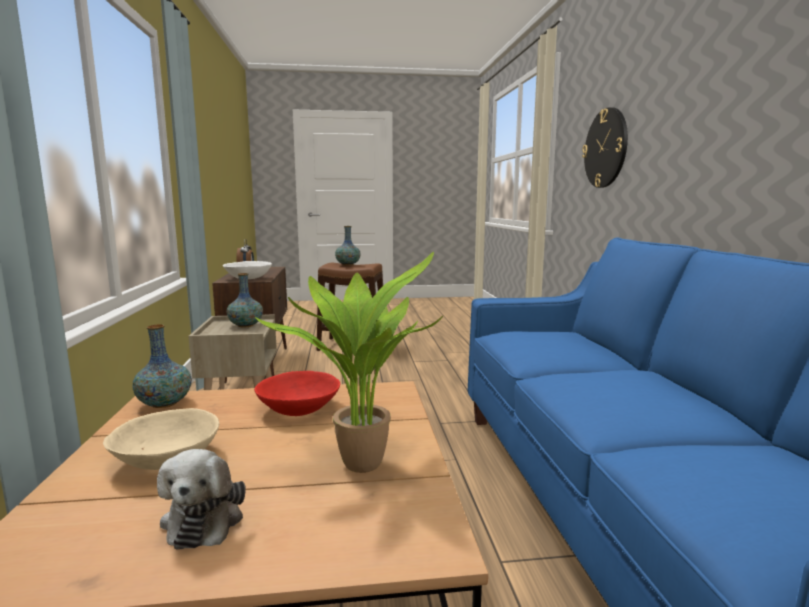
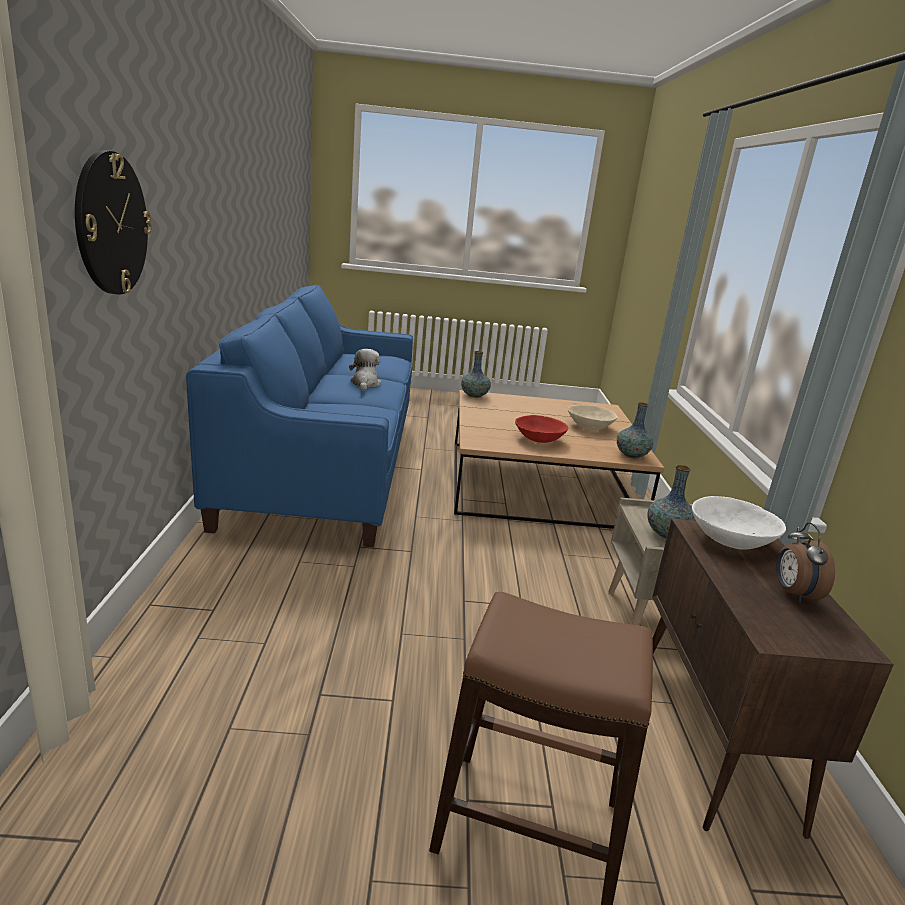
camera: 175 degrees left, 10 degrees up
(205, 517) = (554, 409): plush toy -> plush toy (365, 384)
(348, 264) = (575, 640): vase -> vase (474, 395)
(362, 461) = (497, 414): potted plant -> none

